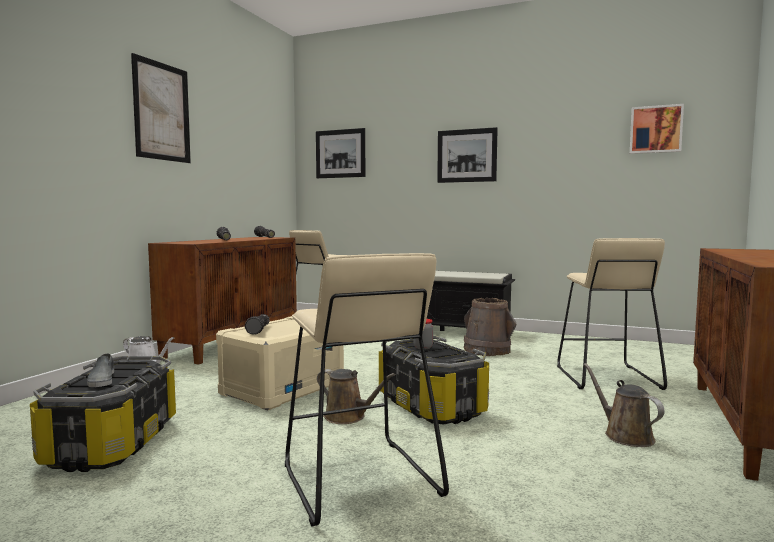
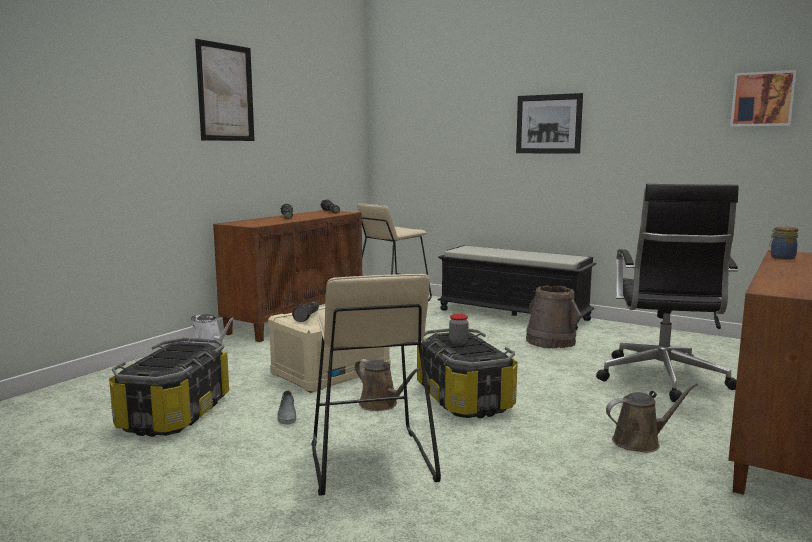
camera: 10 degrees right, 5 degrees up
(102, 379) = (165, 360): grey shoe -> grey shoe (287, 415)
(340, 153) = (414, 118): picture -> none
(605, 377) = (662, 379): beige stool -> black office chair
(625, 435) = (640, 442): brown watering can -> brown watering can turned 90 degrees clockwise
(725, 251) = (781, 257): none -> jar

